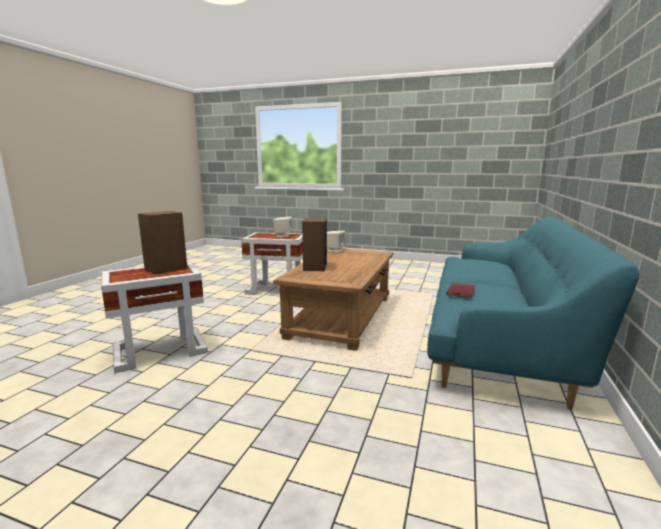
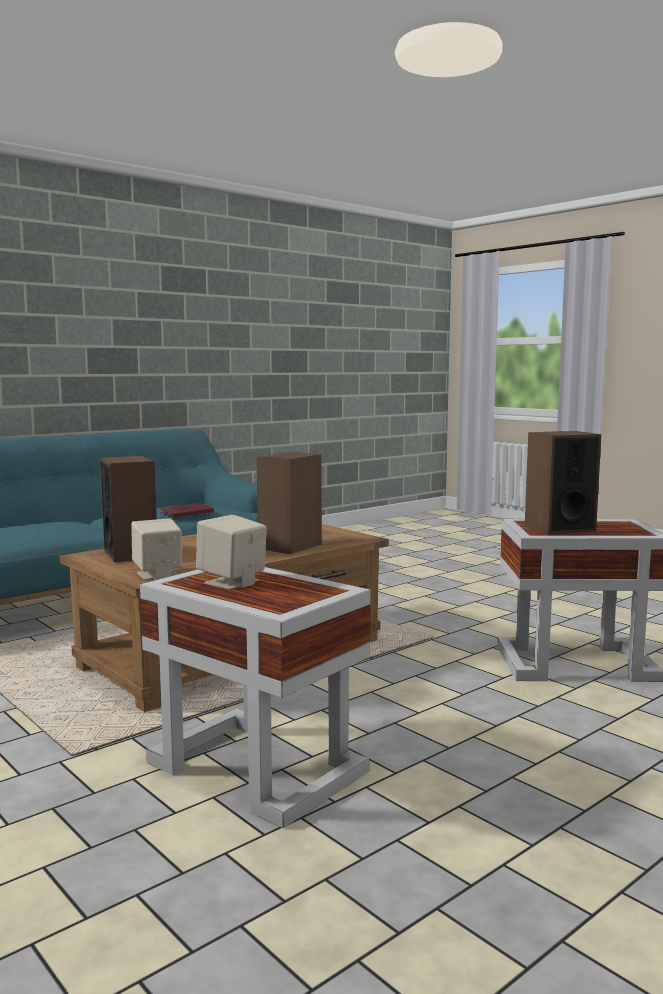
camera: 150 degrees left, 5 degrees down
(369, 255) = (131, 554): none -> speaker

